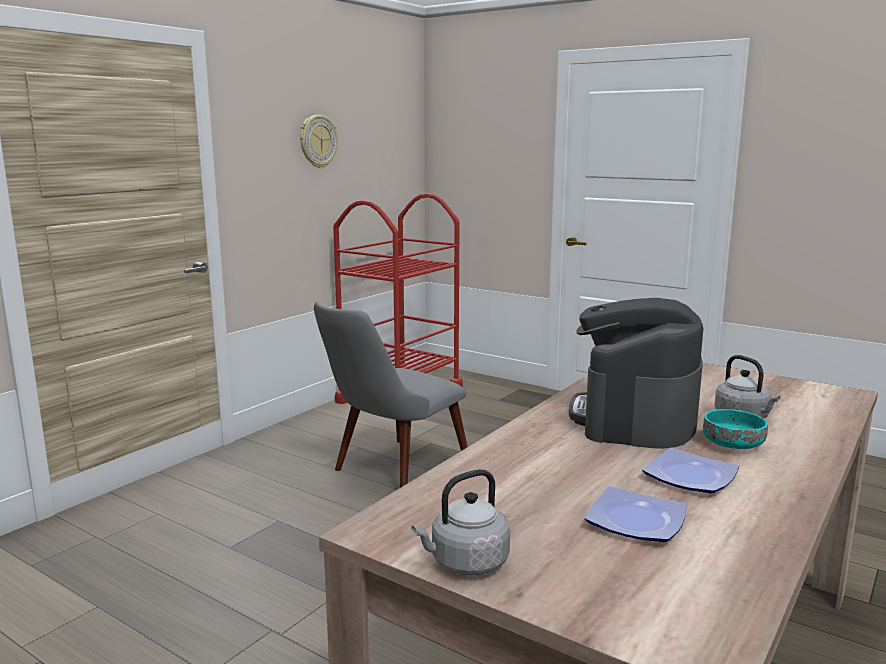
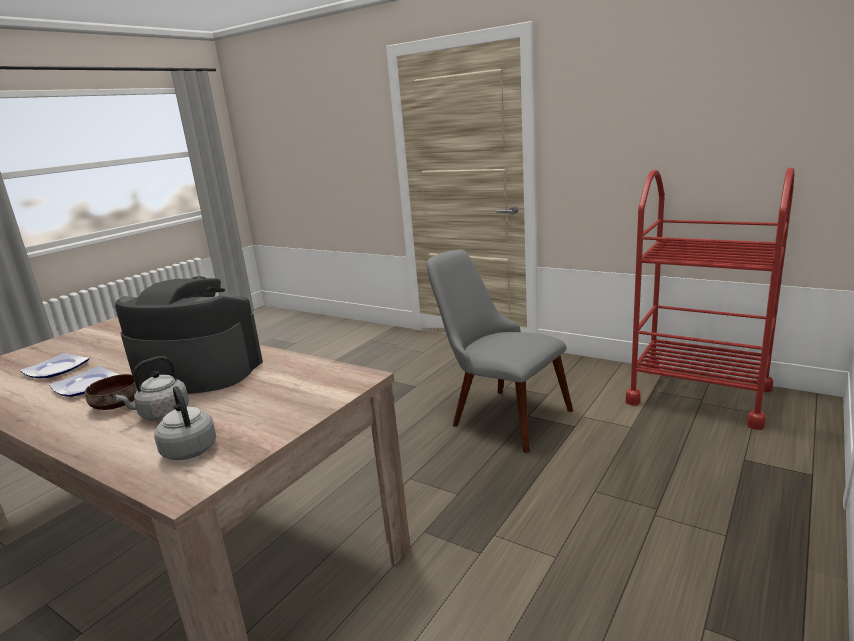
camera: 90 degrees right, 5 degrees up
(317, 141) = (659, 104): wall clock -> none
(465, 563) = (67, 338): grey kettle -> grey kettle (189, 449)
(733, 444) = (117, 404): turquoise bowl -> brown bowl

